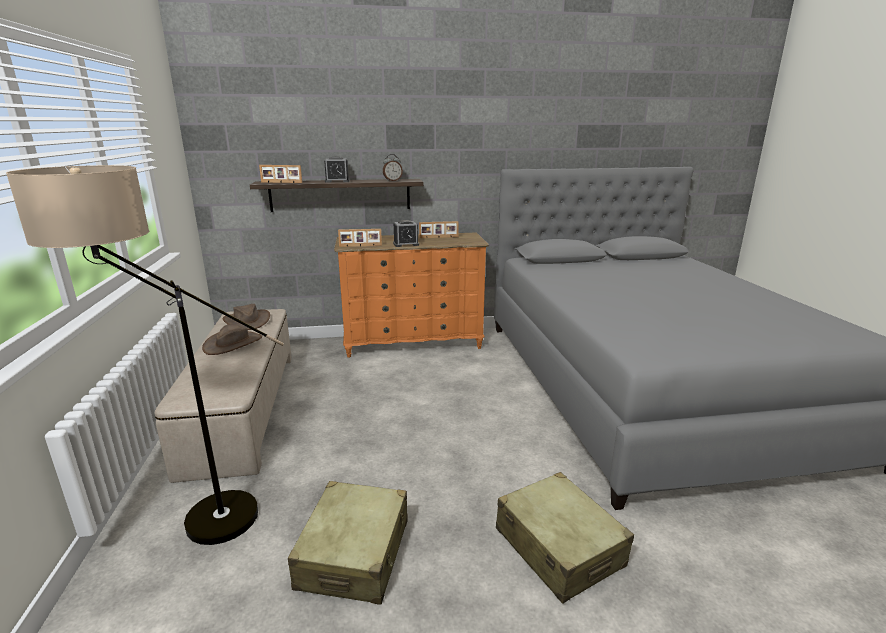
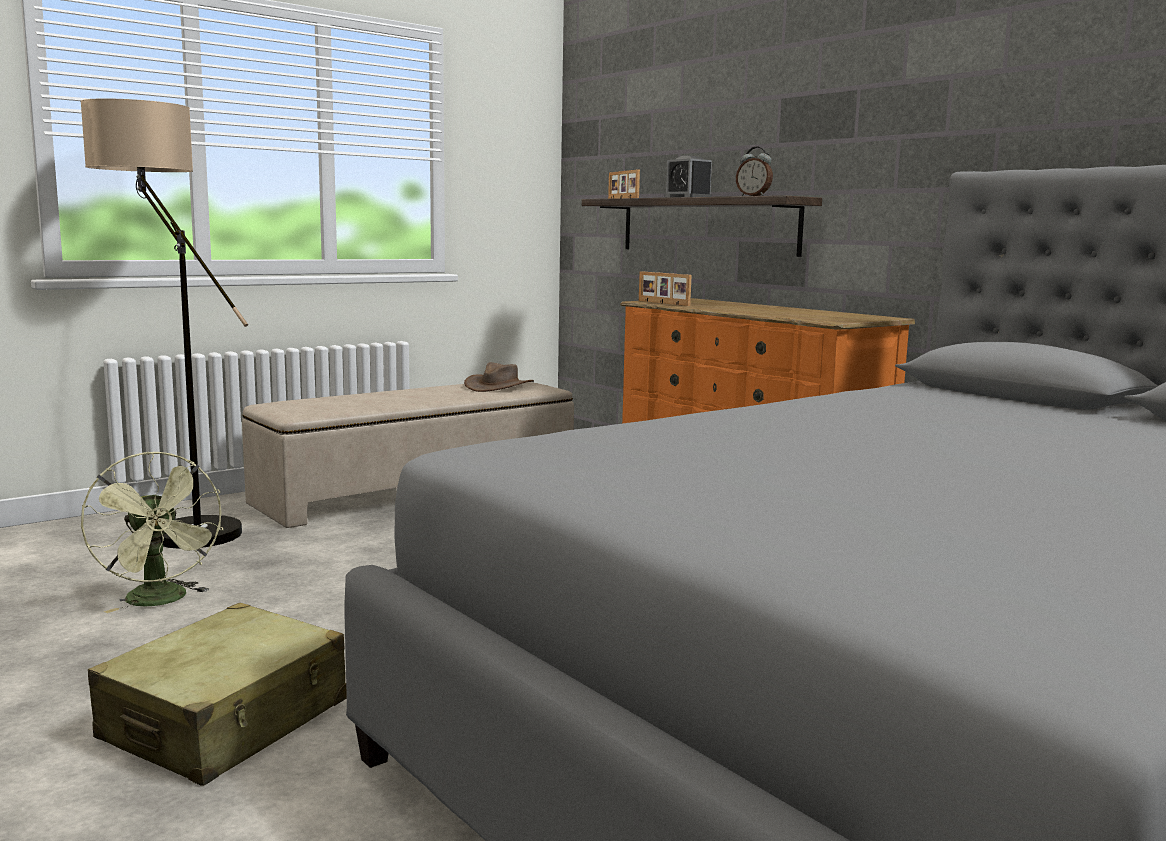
camera: 60 degrees right, 10 degrees down
(233, 344) = (425, 393): brown hat -> none
(354, 554) = (161, 601): beige suitcase -> green fan
(406, 244) = (723, 309): alarm clock -> none
(438, 237) = (811, 312): picture frame -> none

